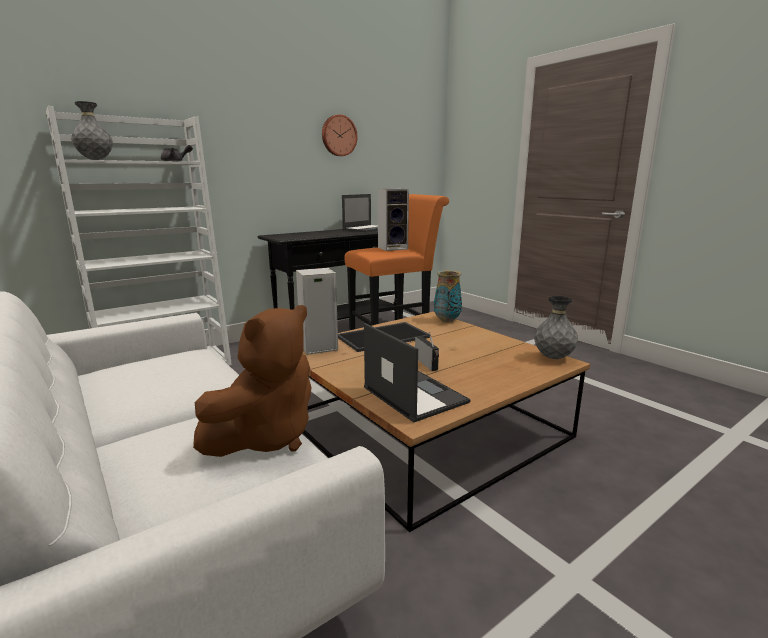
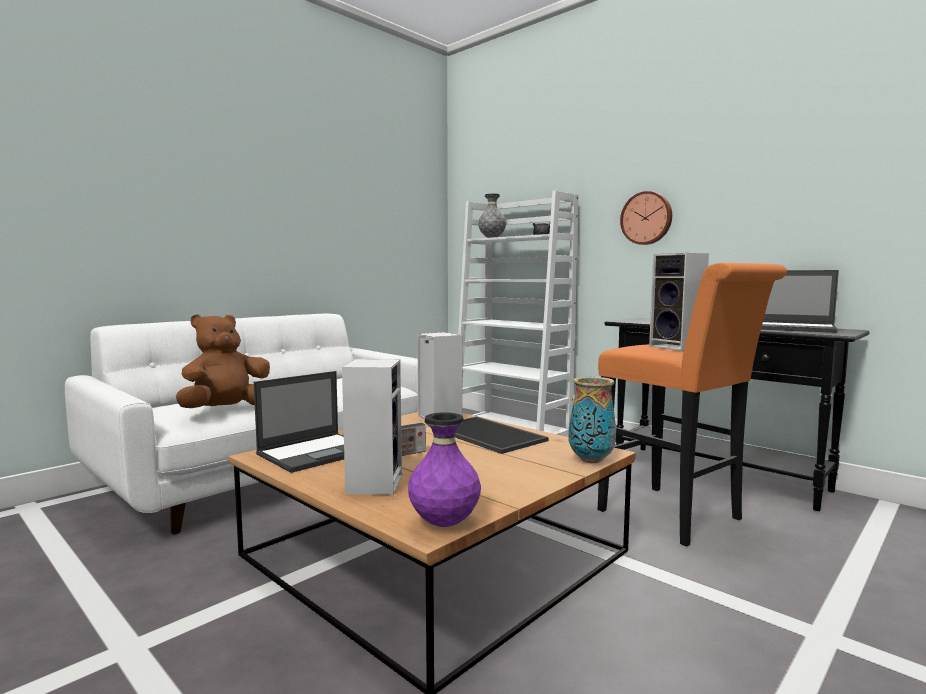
camera: 80 degrees right, 10 degrees down
(266, 437) = (226, 410): brown plush toy -> brown plush toy turned 105 degrees clockwise
(338, 135) = (781, 179): wall clock -> wall clock (647, 218)
(492, 373) = (374, 483): none -> speaker
(553, 358) = (444, 524): grey vase -> purple vase

